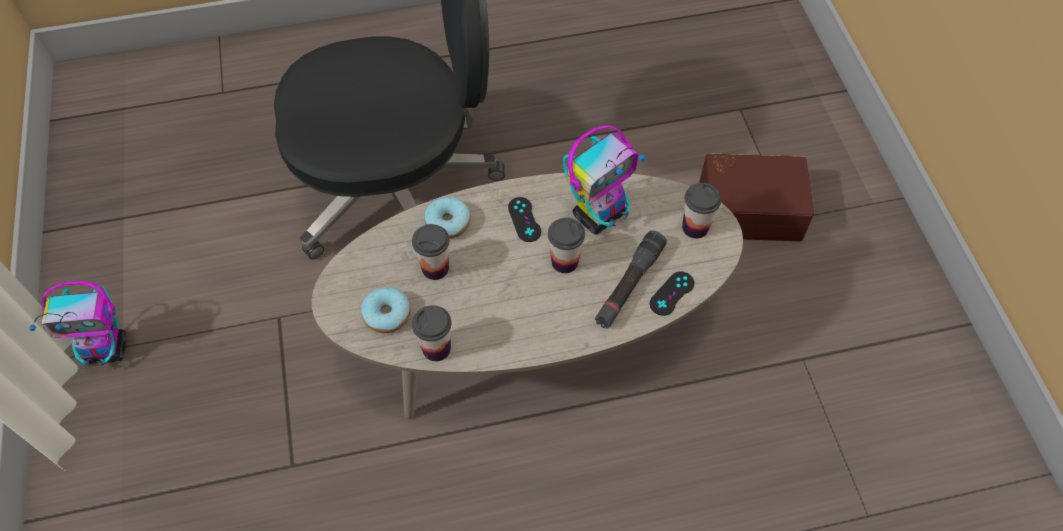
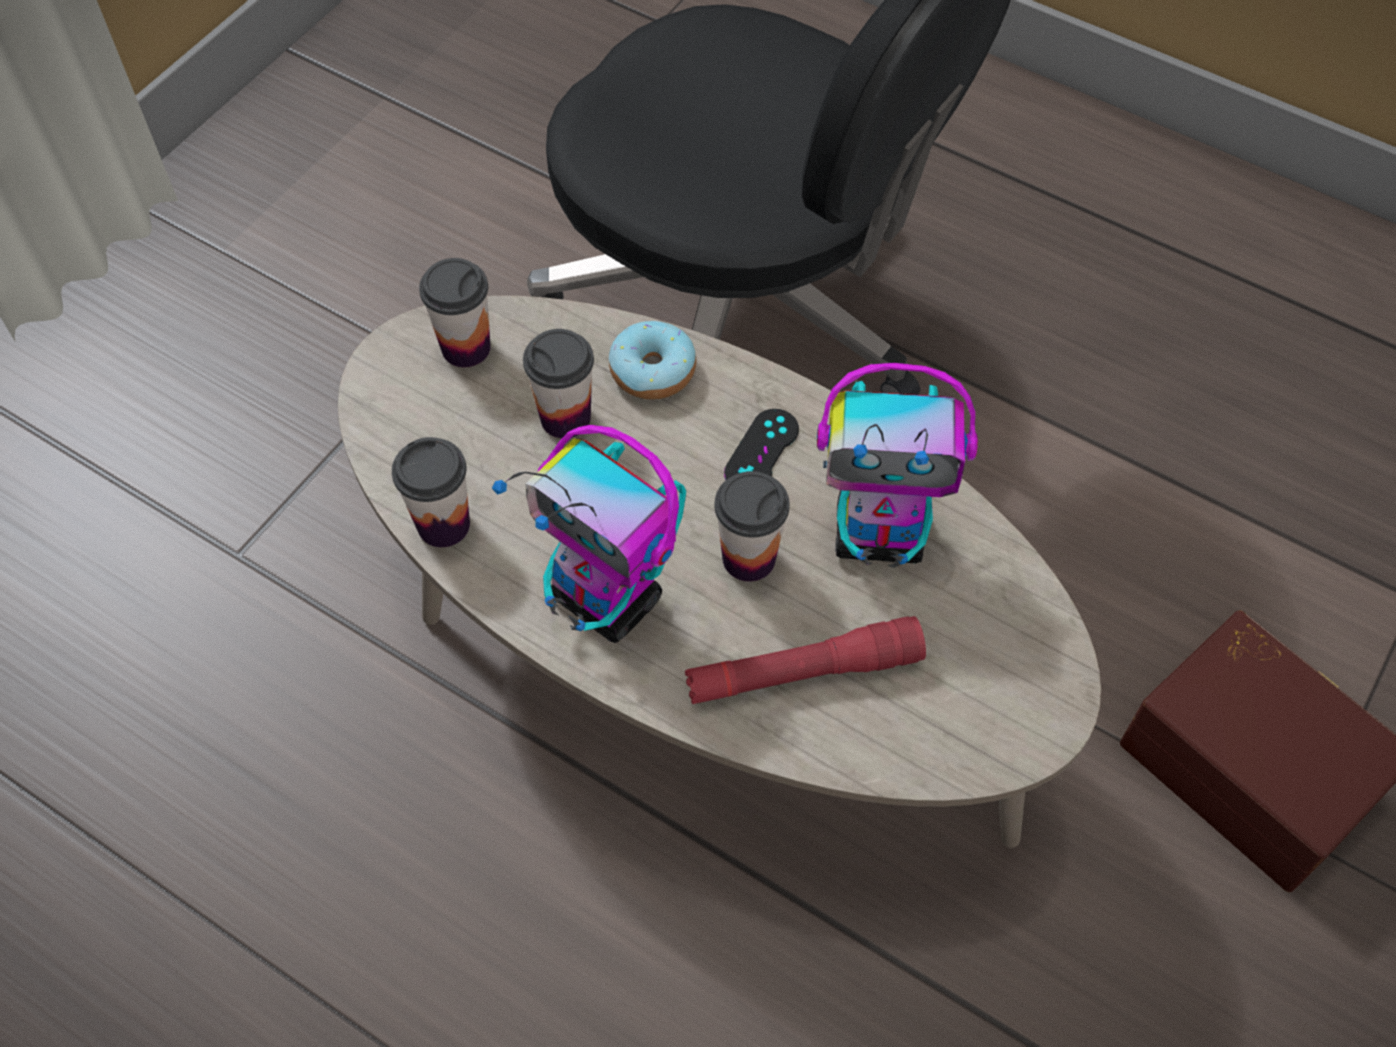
camera: 45 degrees right, 0 degrees up
(107, 349) = (205, 241): toy robot -> toy robot (608, 600)
(387, 315) = (436, 427): donut -> none
(629, 285) = (803, 672): black flashlight -> red flashlight
(671, 293) = (853, 742): black game controller -> none
(695, 227) = (1008, 677): cup -> cup (466, 348)

